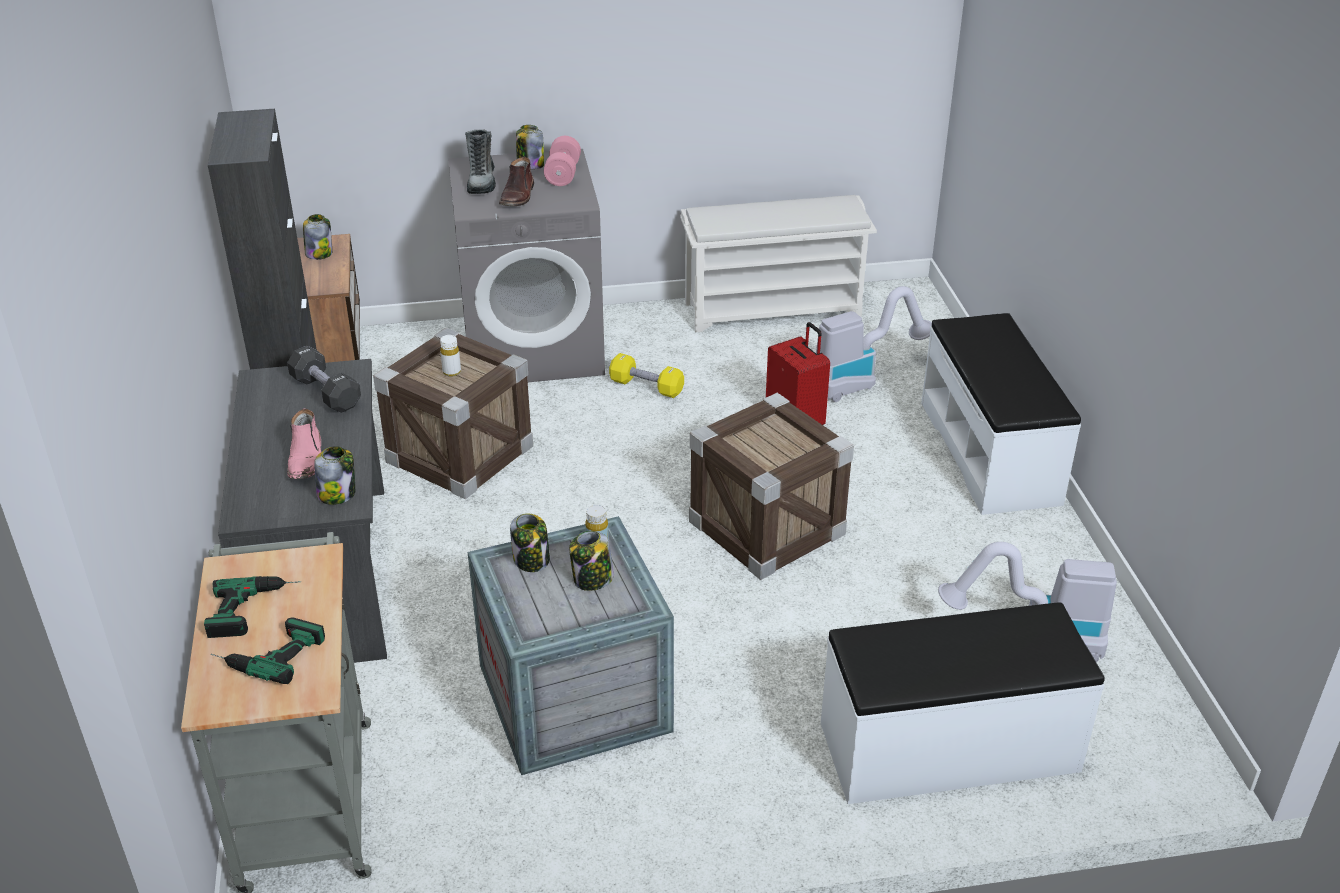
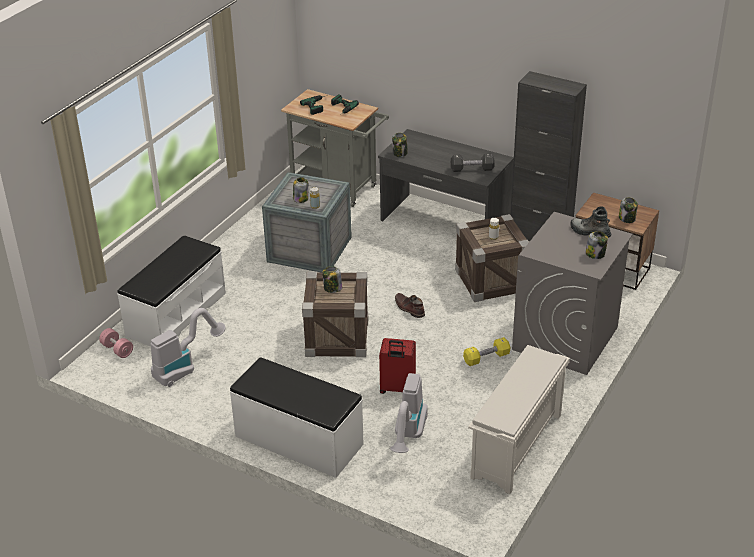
camera: 130 degrees right, 0 degrees up
(307, 459) = (430, 153): pink boot -> none
(518, 196) = (559, 236): brown boot -> brown boot (409, 308)
(532, 560) = (327, 192): jar -> jar (332, 288)
(563, 174) = (571, 259): pink dumbbell -> pink dumbbell (117, 350)

